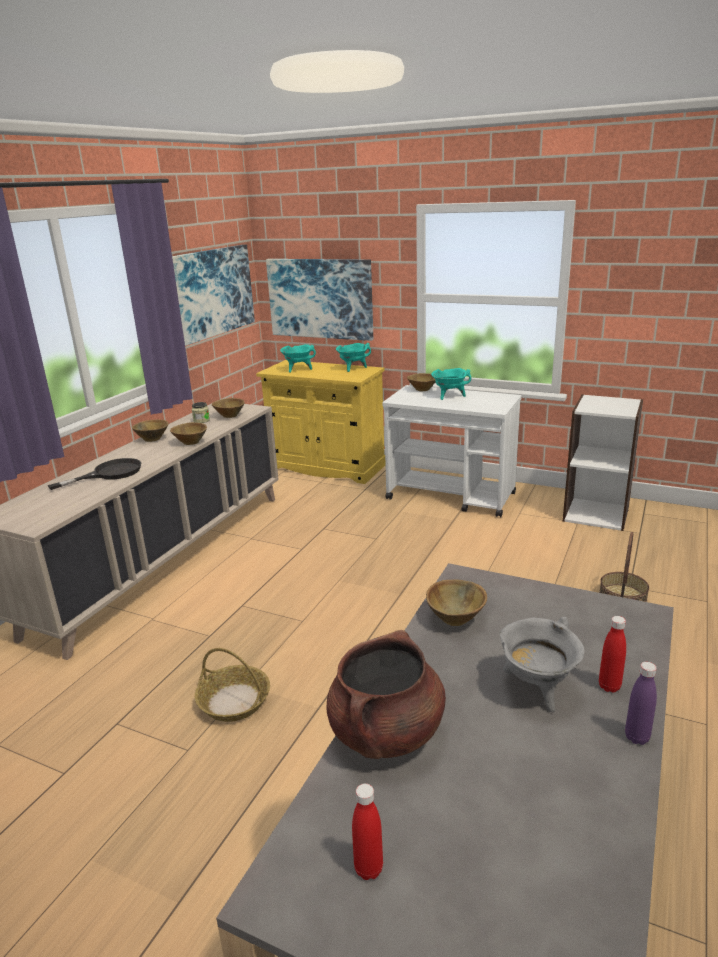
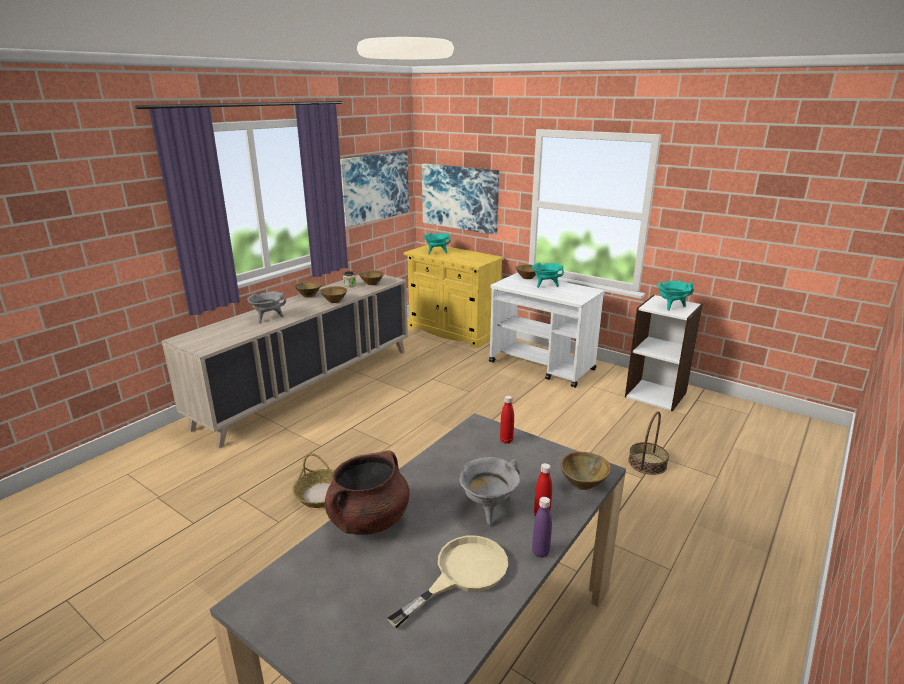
camera: 10 degrees right, 0 degrees up
(109, 473) = (268, 318): black frying pan -> grey cooking pot
(353, 369) = (479, 255): turquoise cooking pot -> turquoise cooking pot (671, 306)
(368, 869) = (314, 599): red bottle -> red bottle (506, 440)
(455, 619) = (457, 453): brown bowl -> brown bowl (583, 484)
(553, 788) = (462, 574): none -> beige frying pan

